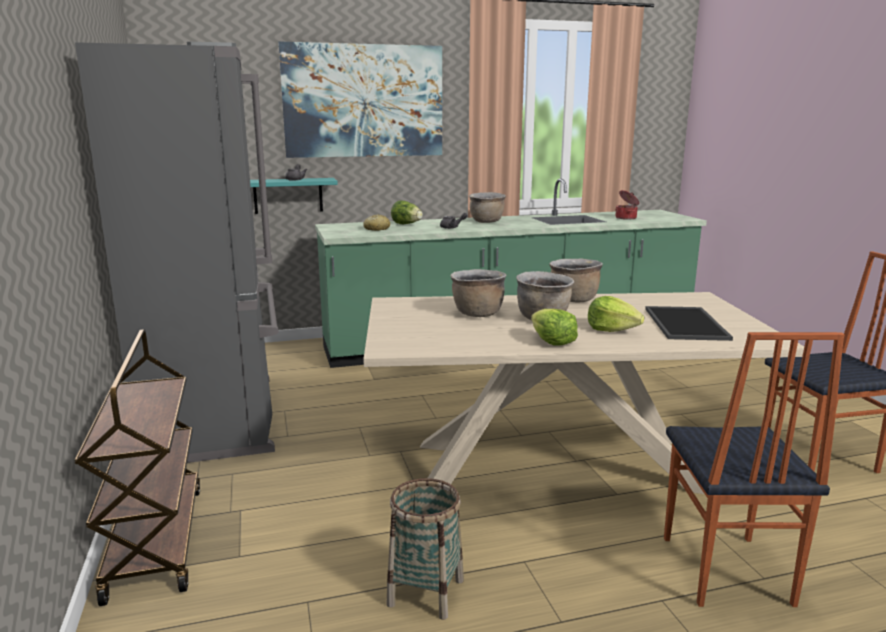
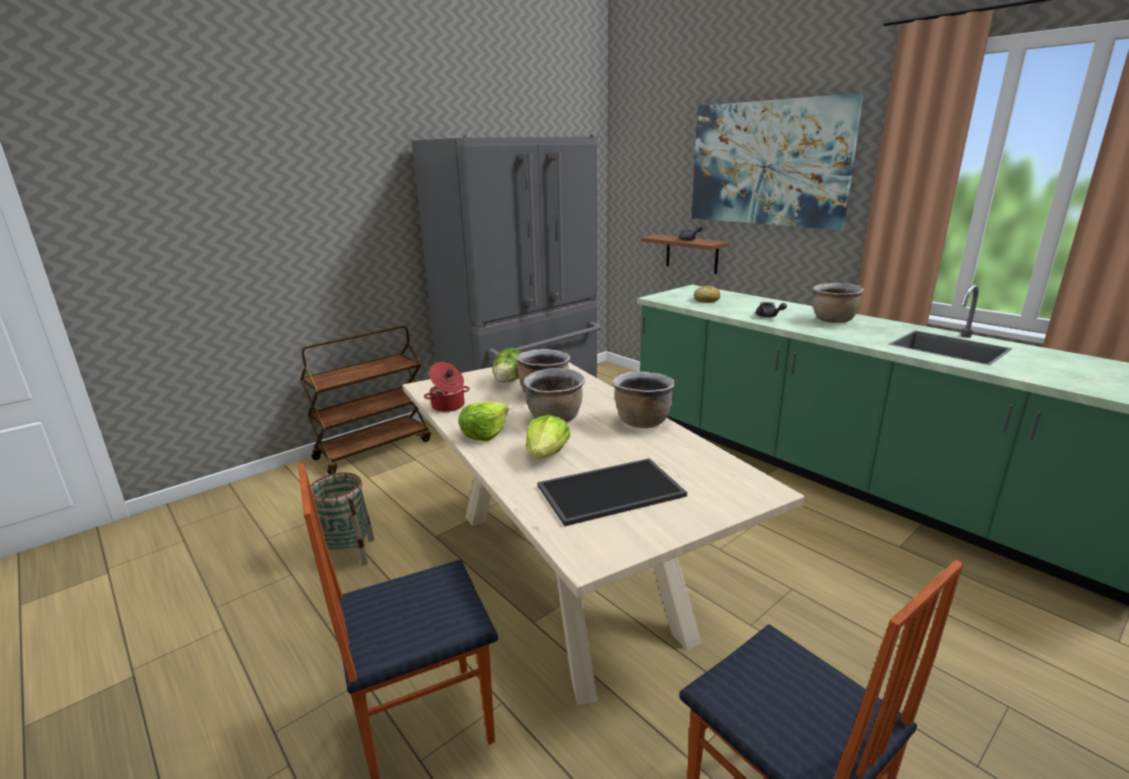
camera: 65 degrees right, 5 degrees up
(288, 195) = (691, 254): turquoise shelf -> brown shelf
(407, 224) = (749, 302): lettuce -> lettuce (509, 381)
(626, 218) = (1058, 371): cooking pot -> cooking pot (448, 406)

